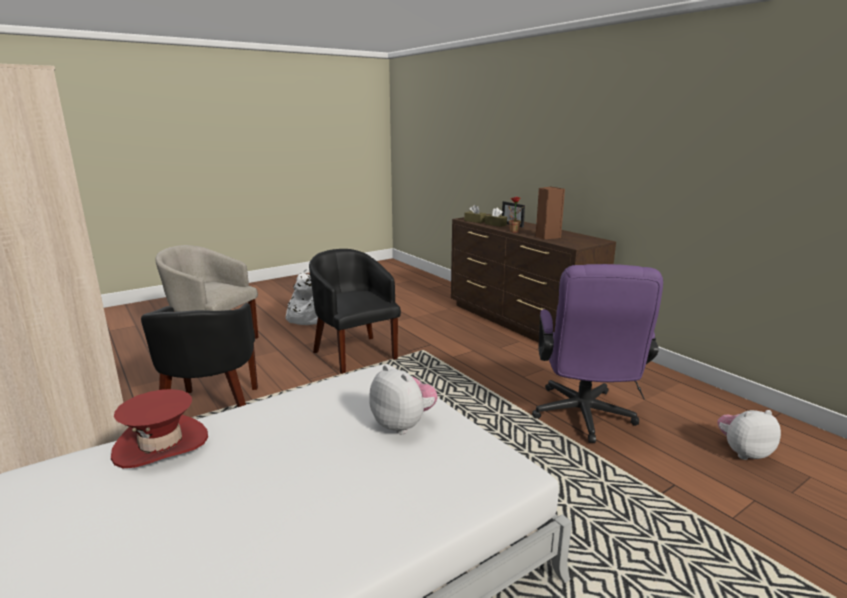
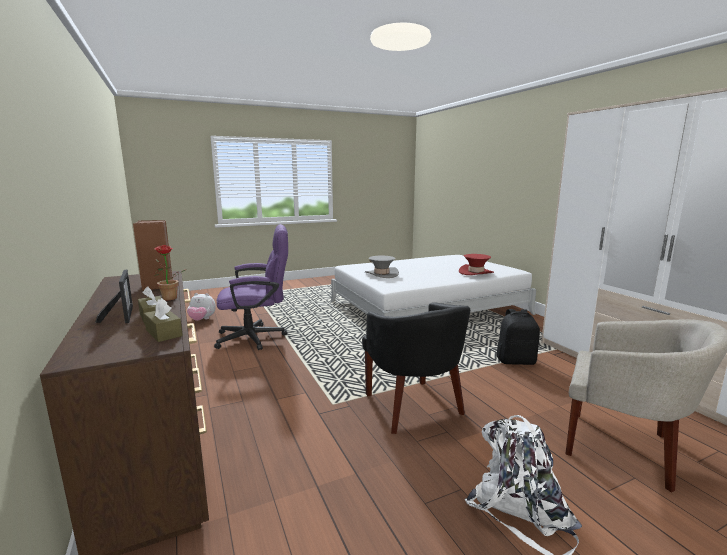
camera: 170 degrees left, 5 degrees down
(212, 410) = (516, 361): black armchair -> black backpack
(403, 425) = (381, 274): plush toy -> grey hat
(583, 418) = (257, 337): purple office chair -> purple office chair turned 60 degrees clockwise

